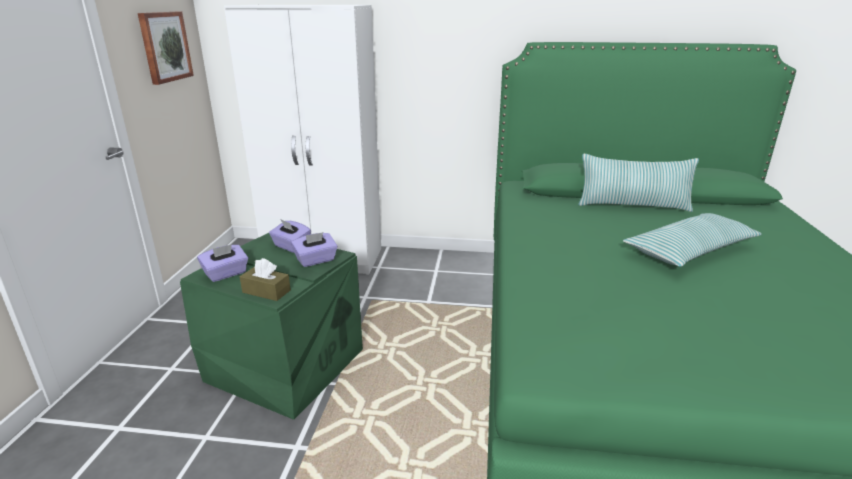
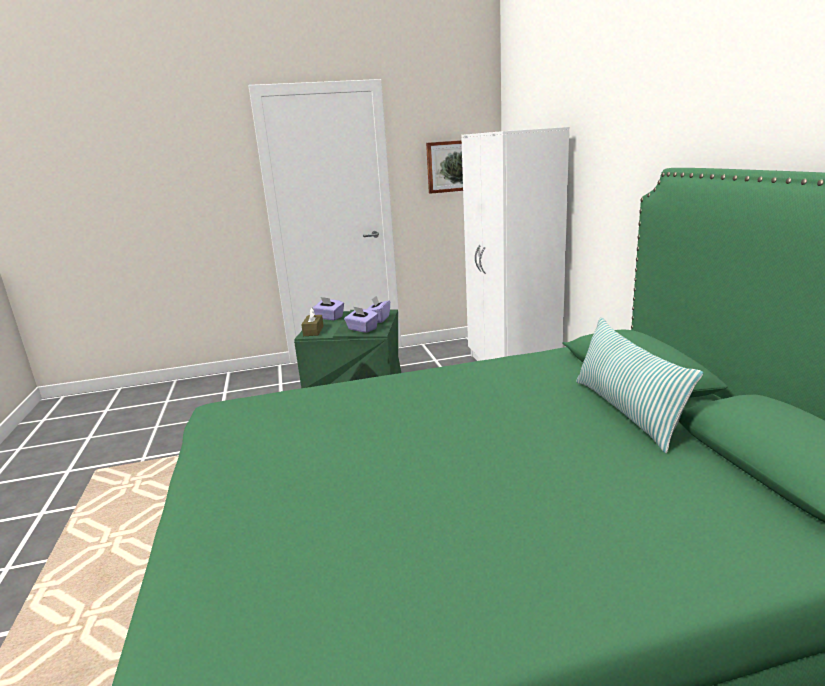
camera: 70 degrees right, 5 degrees down
(689, 251) = (494, 455): pillow -> none

